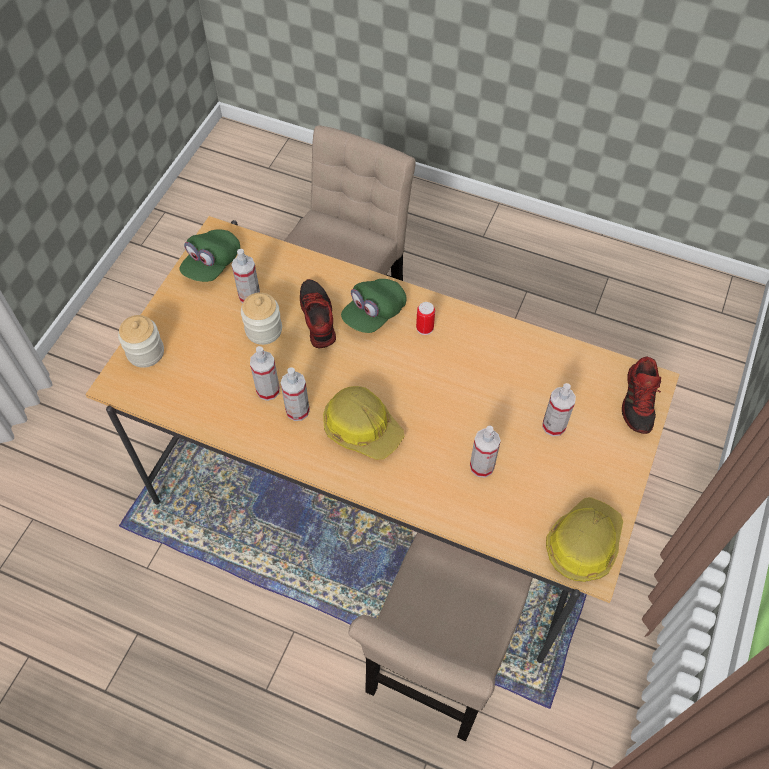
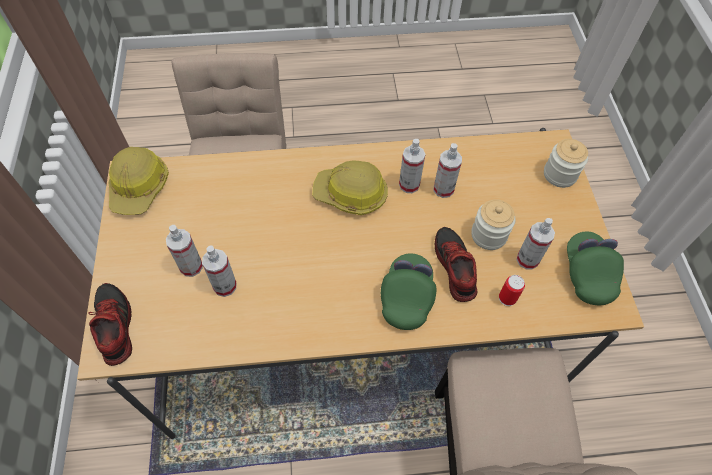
camera: 150 degrees right, 0 degrees up
(317, 318) = (453, 267): shoe -> shoe turned 150 degrees counterclockwise
(424, 328) = (351, 305): can -> can (507, 298)
(482, 466) = (240, 207): spray bottle -> spray bottle (225, 286)

